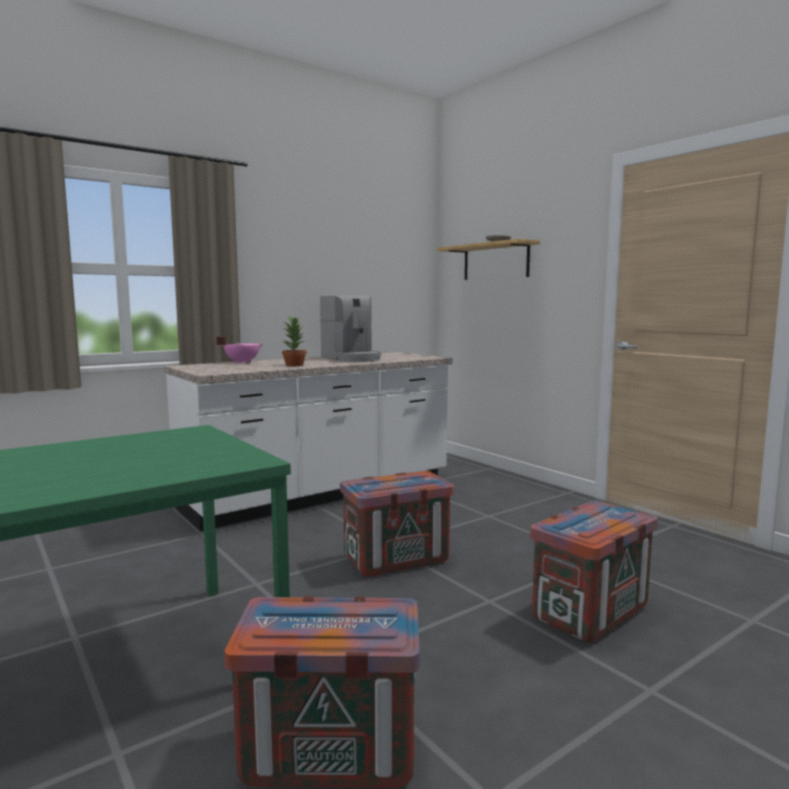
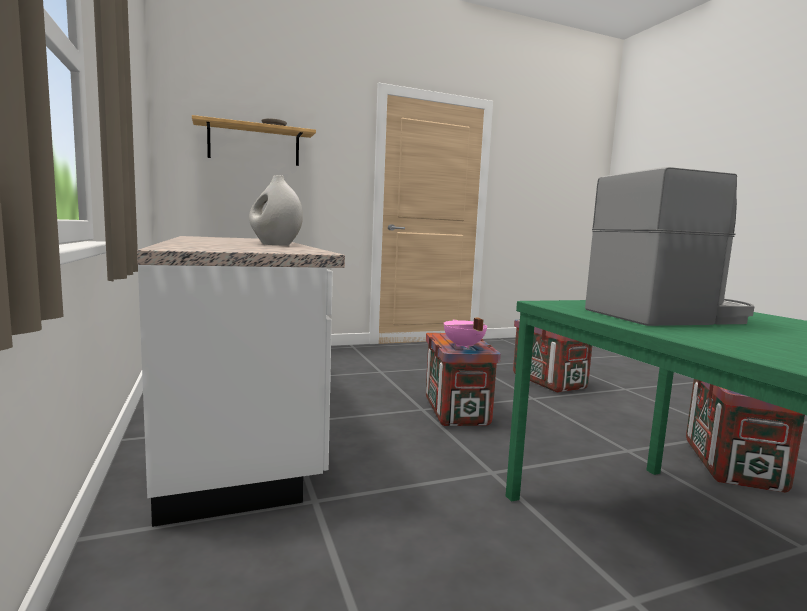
camera: 75 degrees left, 0 degrees up
(242, 362) = (184, 244): pink cooking pot -> pink cooking pot (463, 346)
(294, 365) = (275, 245): potted plant -> white vase
(352, 358) = (231, 240): coffee machine -> coffee machine (669, 316)

